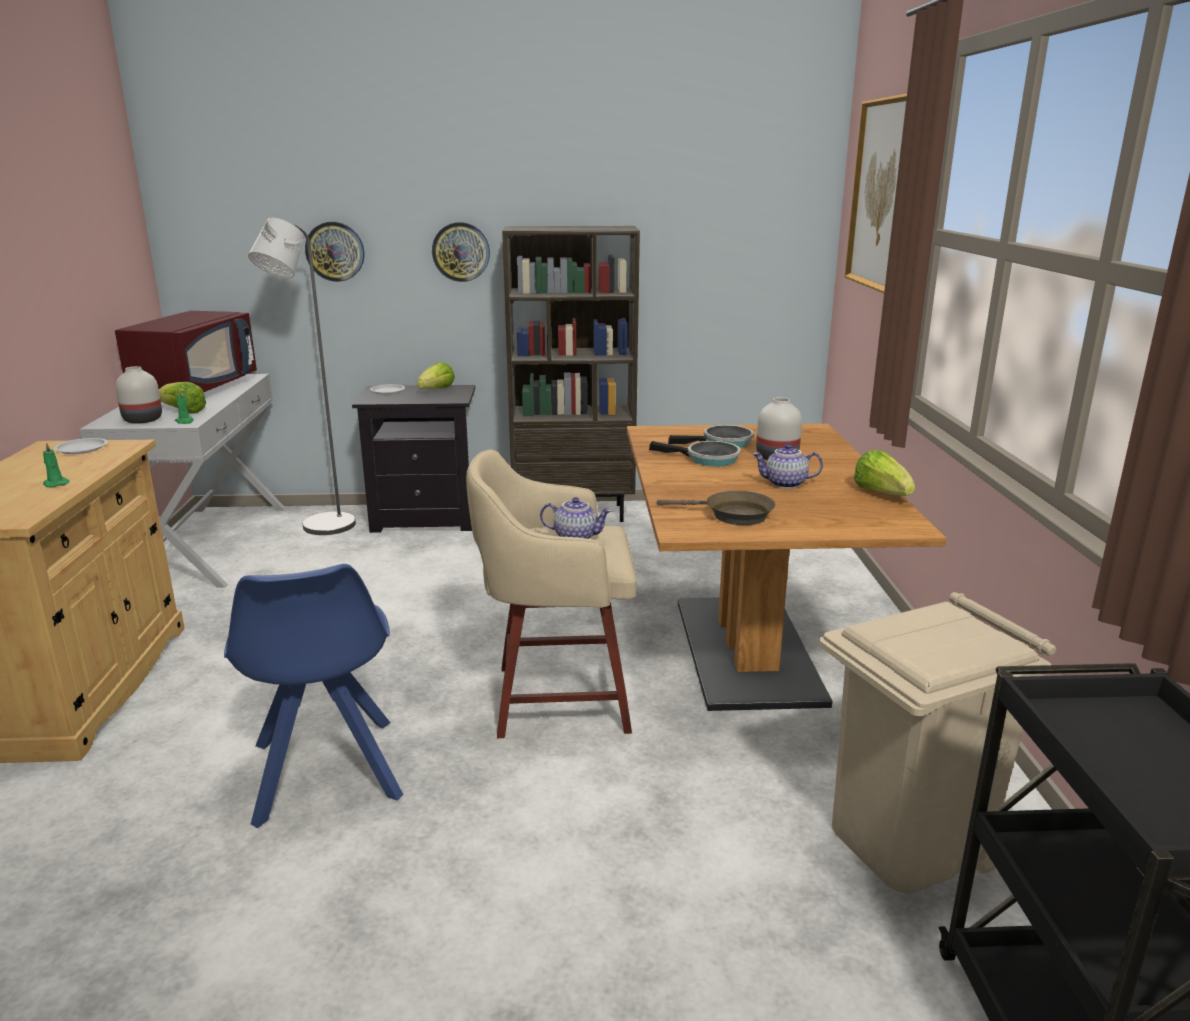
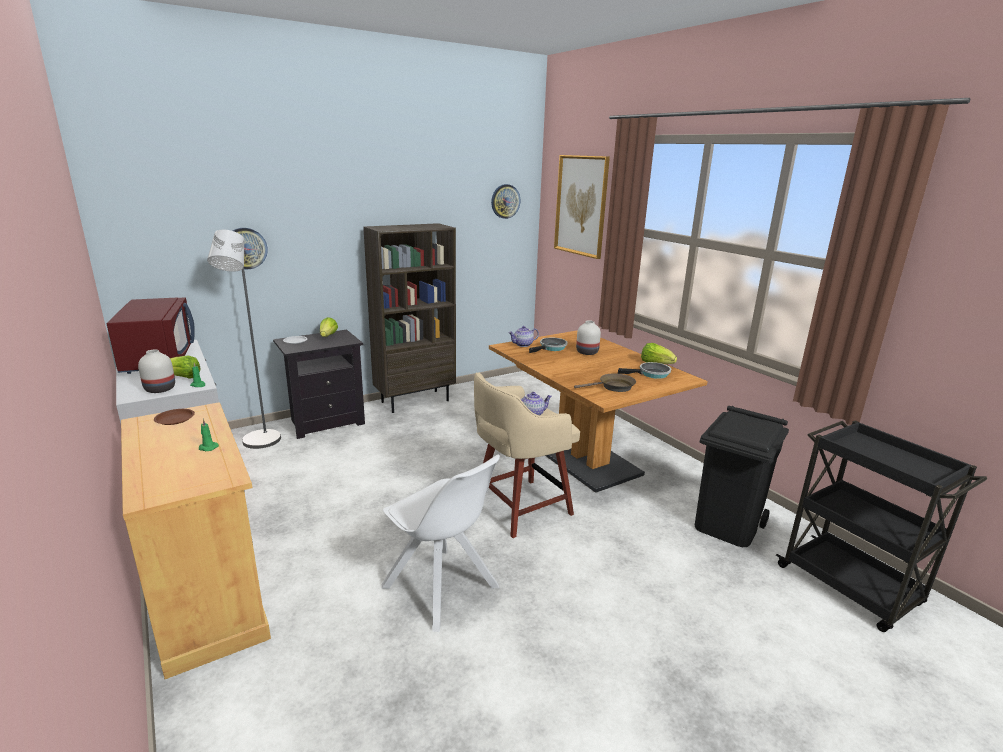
camera: 30 degrees left, 0 degrees up
(81, 449) = (174, 419): white plate -> brown plate
(326, 774) = (442, 589): blue chair -> white chair
(461, 252) = (333, 244): wall clock -> wall clock (505, 201)
(708, 459) = (558, 358): frying pan -> frying pan (651, 374)
(785, 484) = (611, 366): teapot -> teapot (523, 345)
(907, 842) = (727, 525): beige trash can -> black trash can

